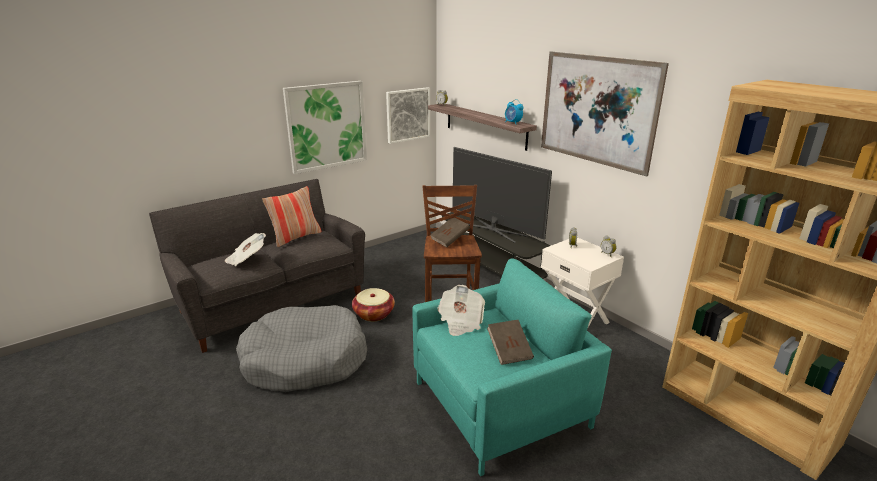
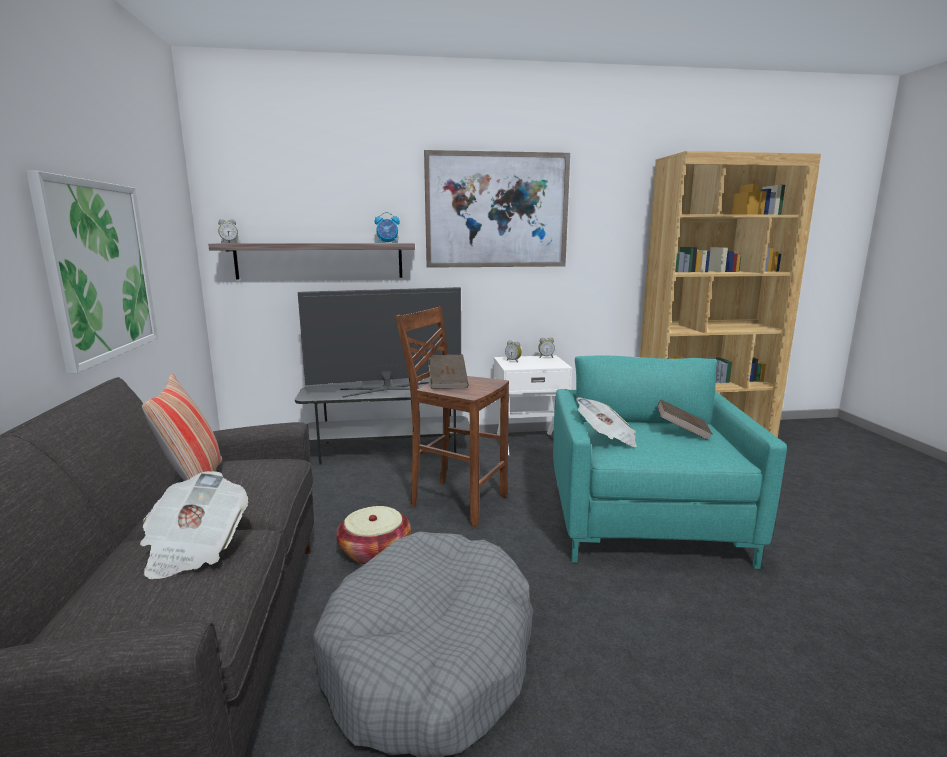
camera: 60 degrees left, 10 degrees down
(408, 115) = (179, 261): picture -> none

